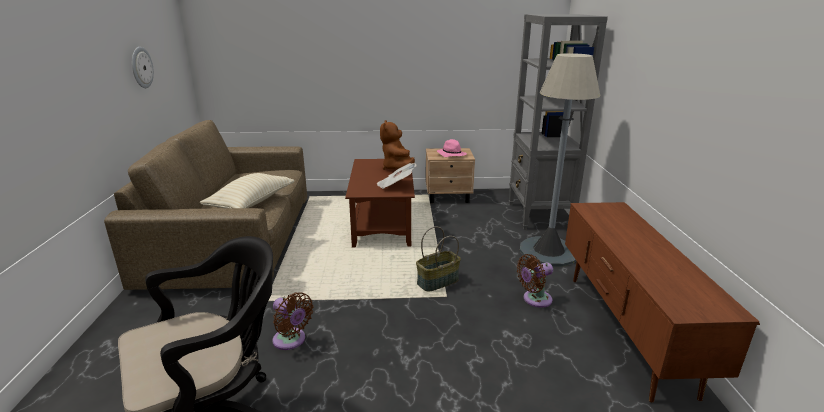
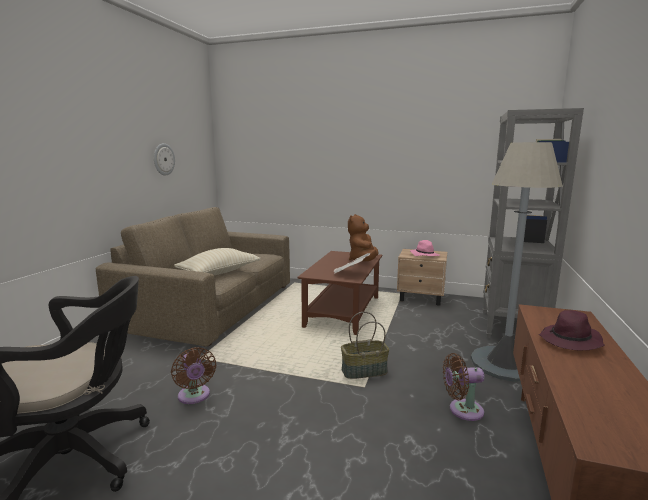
camera: 20 degrees right, 10 degrees down
(625, 232) = (570, 341): none -> purple hat

